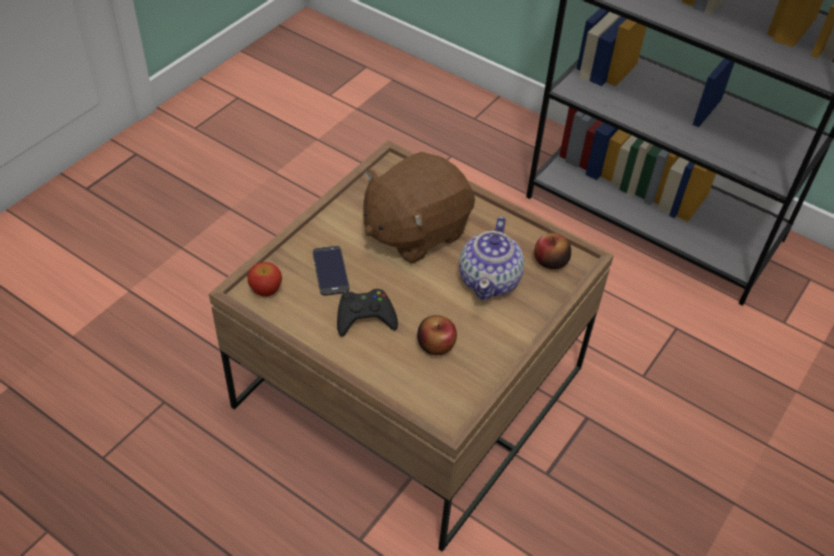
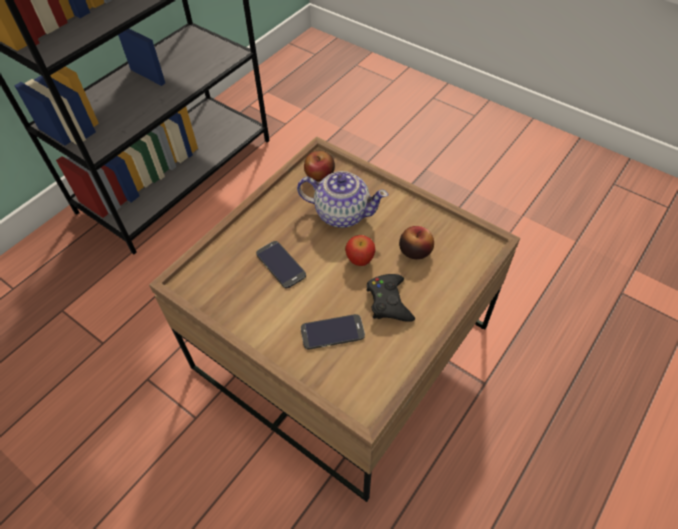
camera: 85 degrees left, 5 degrees up
(266, 290) = (360, 389): apple -> apple (360, 259)
(414, 231) = (280, 264): brown plush toy -> phone

